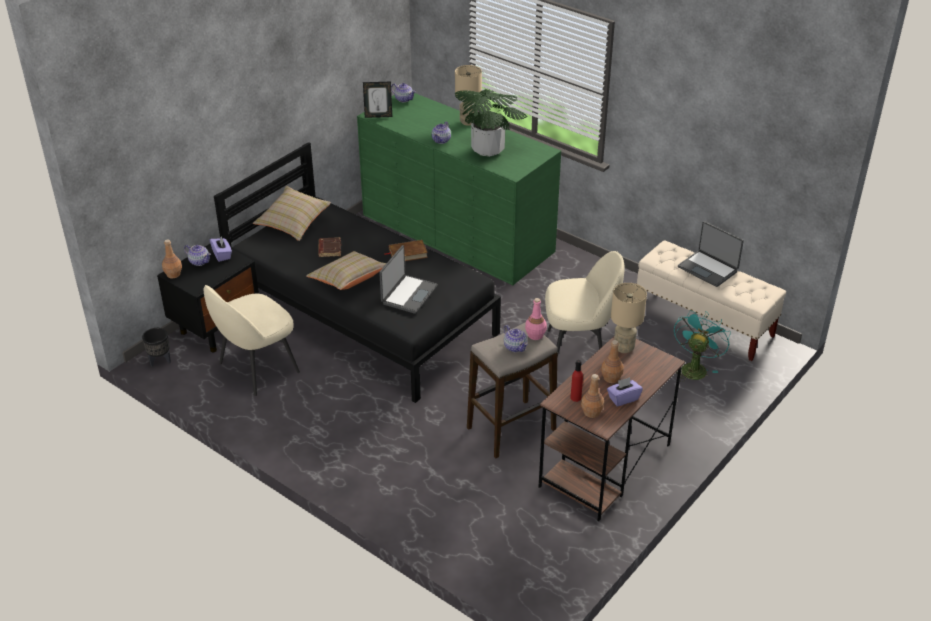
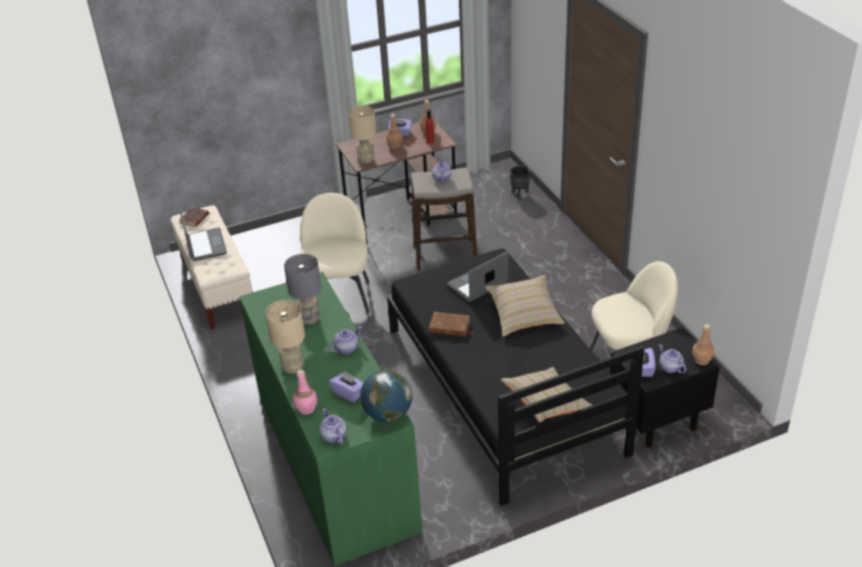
camera: 150 degrees left, 0 degrees up
(160, 361) = (722, 401): black planter -> black planter (519, 194)
(329, 249) = (525, 354): brown book -> brown book (194, 219)
(378, 116) = (388, 414): picture frame -> globe
(414, 119) = (349, 393): none -> purple tissue box
(488, 149) = (309, 319): potted plant -> grey table lamp
(535, 335) = (420, 181): pink bottle -> pink bottle (306, 409)
(578, 350) = (339, 296): beige chair -> beige chair turned 60 degrees clockwise
(694, 367) = (269, 257): turquoise fan -> none

